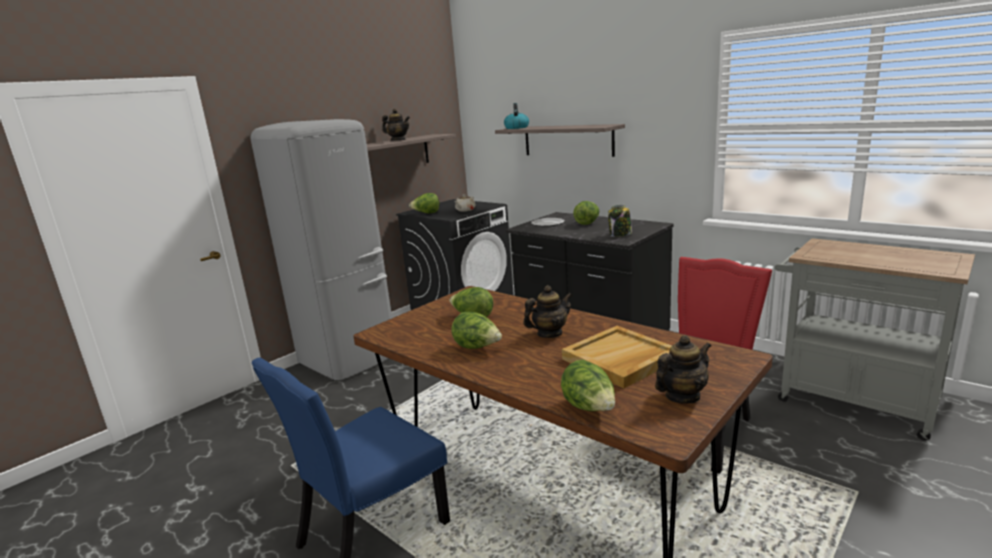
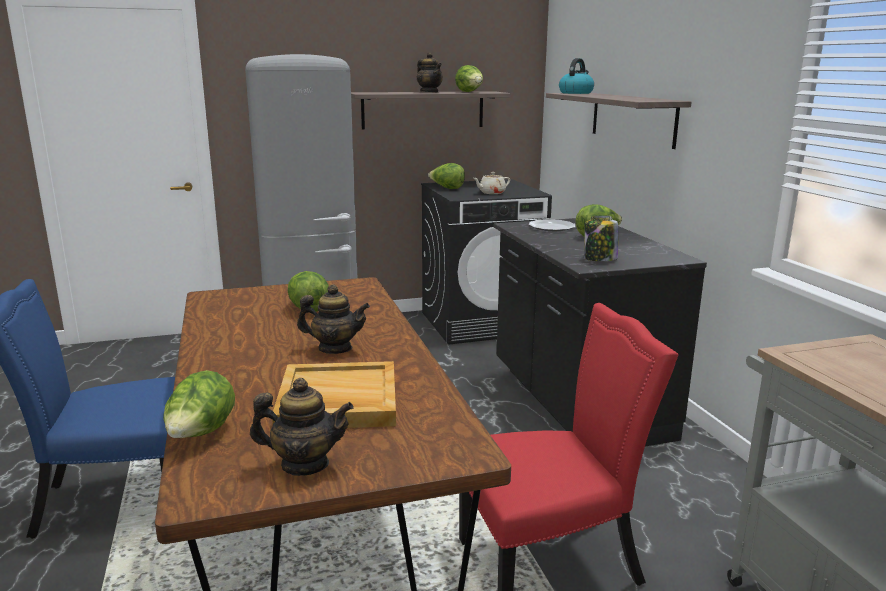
camera: 30 degrees right, 0 degrees up
(477, 347) = (247, 338): lettuce -> lettuce (470, 92)

